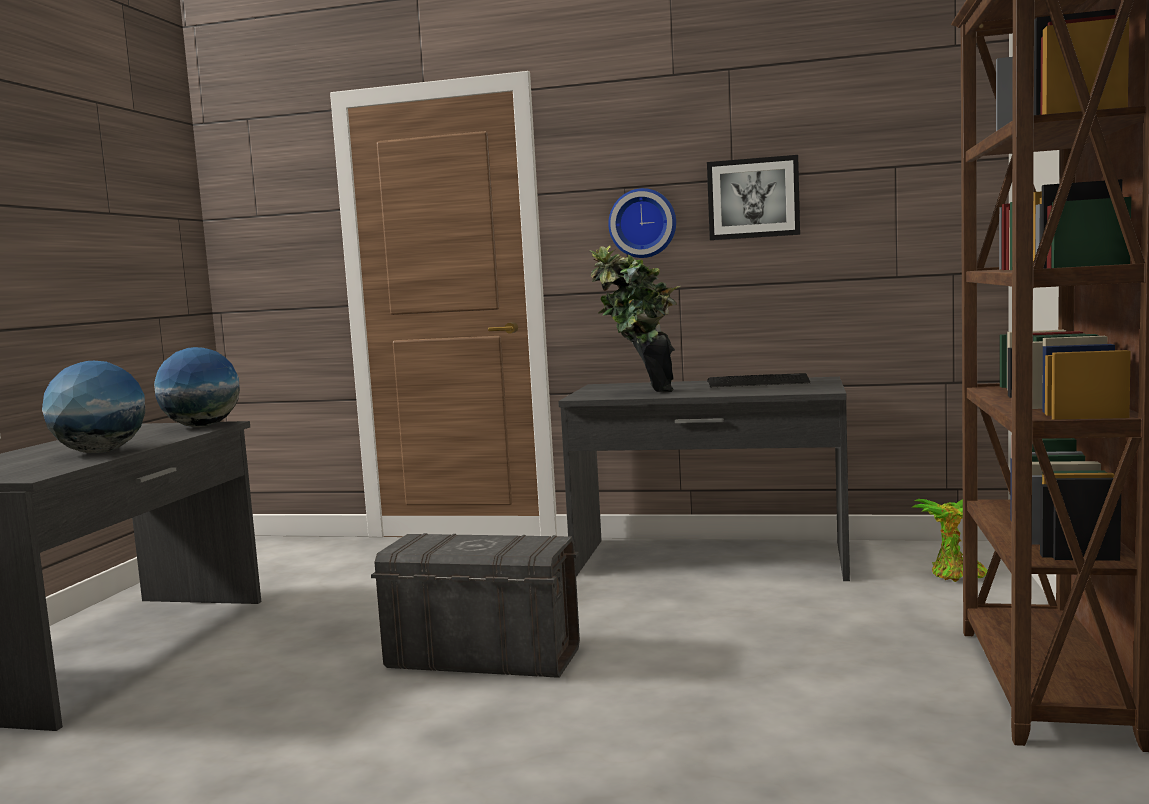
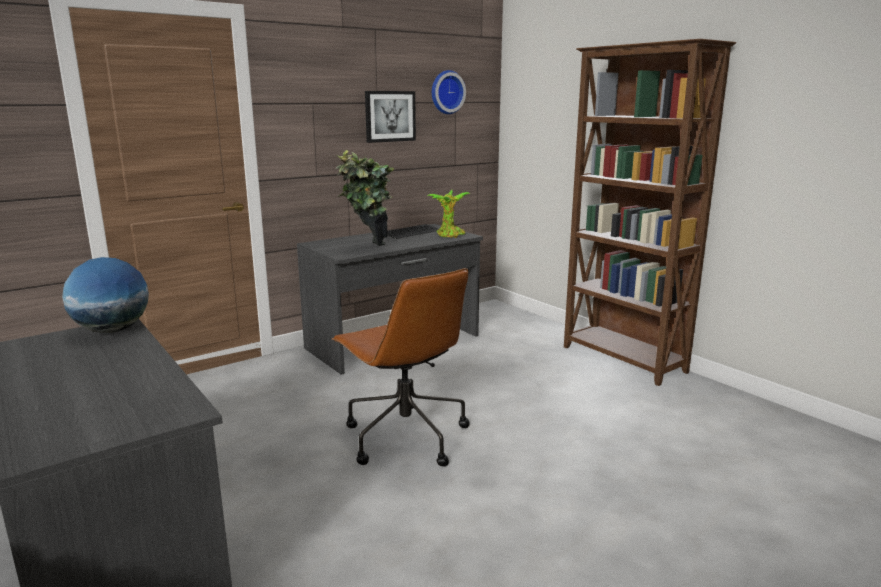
camera: 50 degrees left, 10 degrees up
(100, 452) = (134, 376): globe -> none
(482, 658) = (404, 436): grey storage box -> brown office chair
(643, 223) = (326, 129): wall clock -> wall clock (446, 92)
(955, 576) = (510, 321): potted plant -> potted plant (450, 236)

